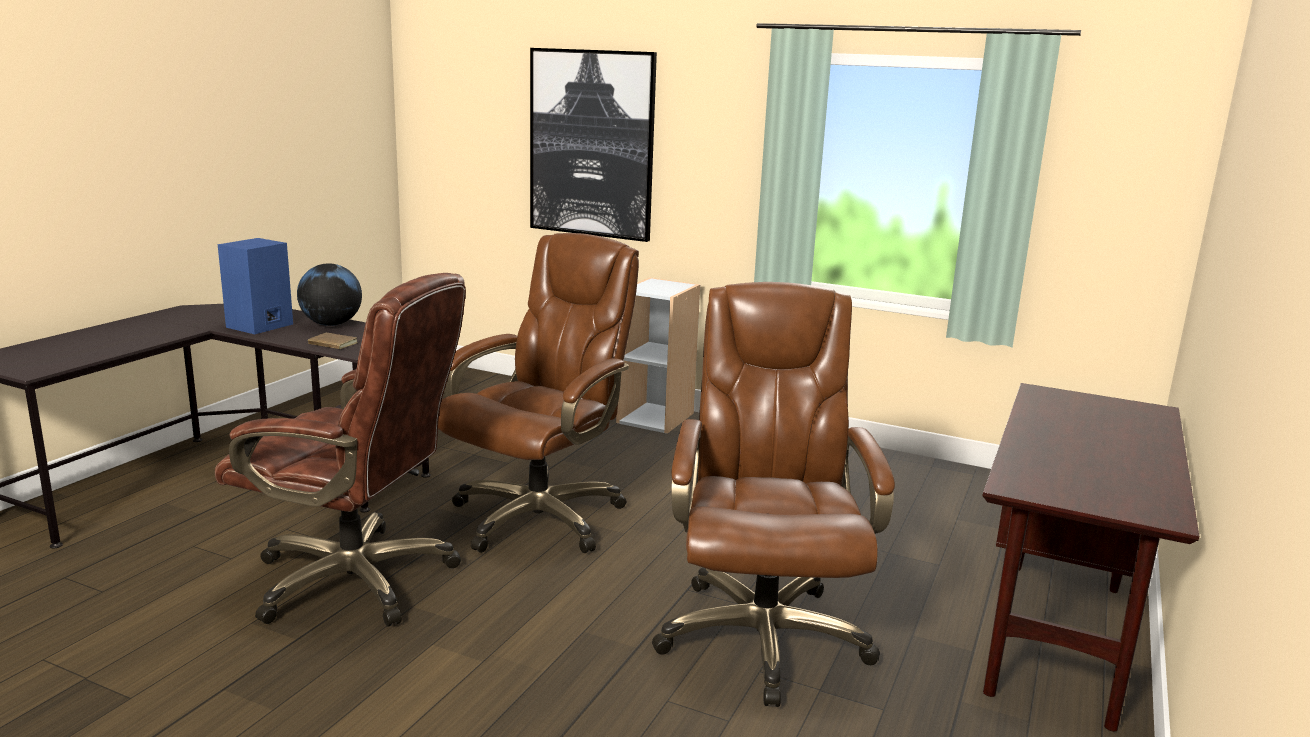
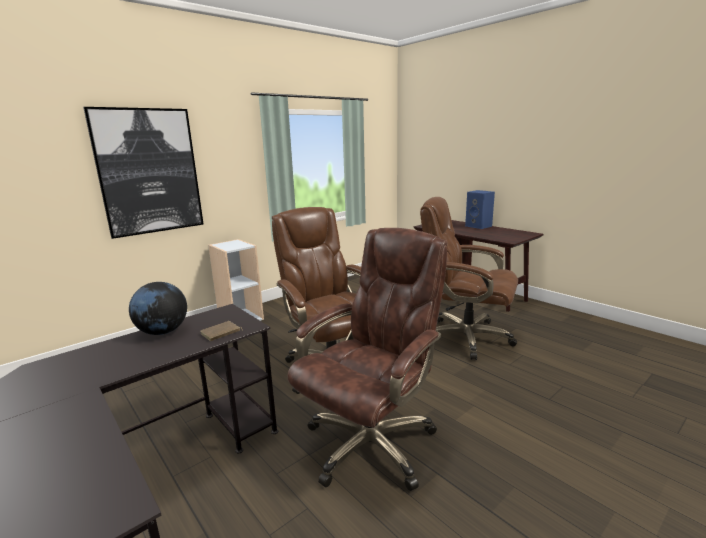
camera: 65 degrees left, 0 degrees up
(259, 326) = (123, 361): blue speaker -> blue speaker (479, 226)

